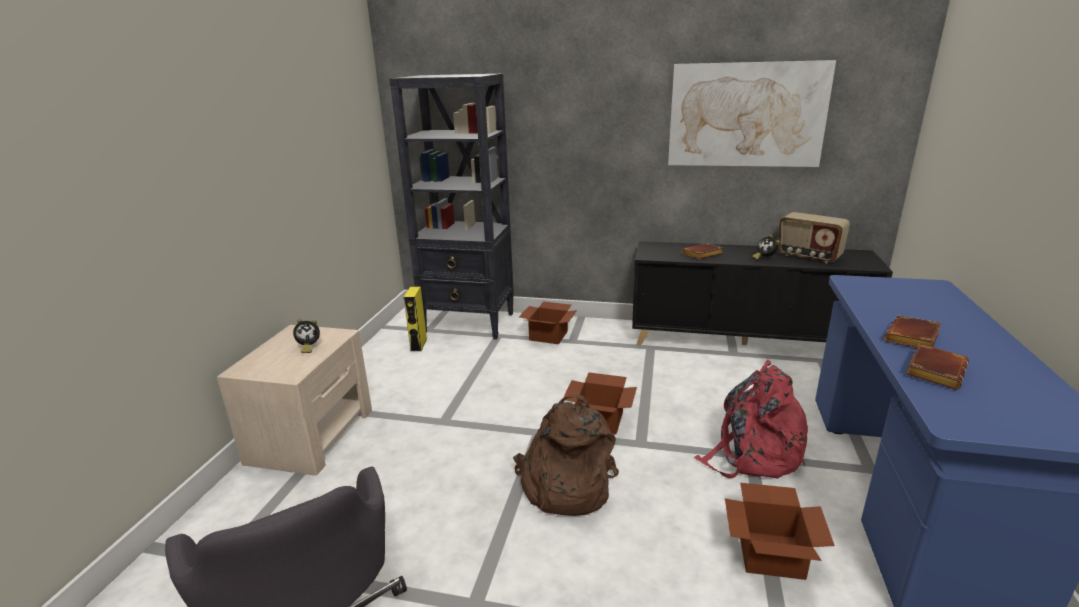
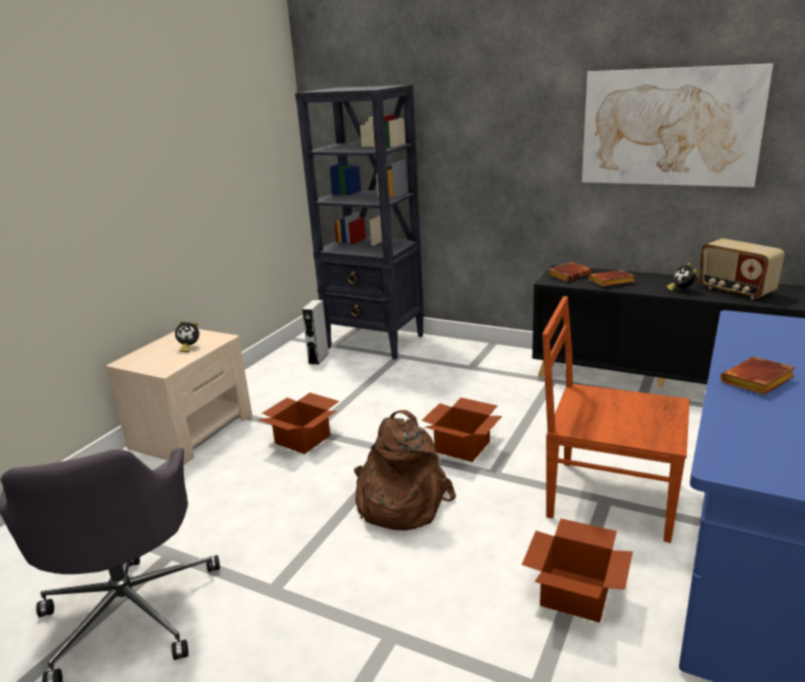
camera: 15 degrees right, 0 degrees up
(418, 344) = (318, 358): yellow speaker -> grey speaker
(549, 335) = (450, 359): cardboard box -> cardboard box (304, 439)
(752, 454) = (608, 498): red backpack -> brown chair
(933, 370) = (750, 415): brown book -> brown book (569, 275)

